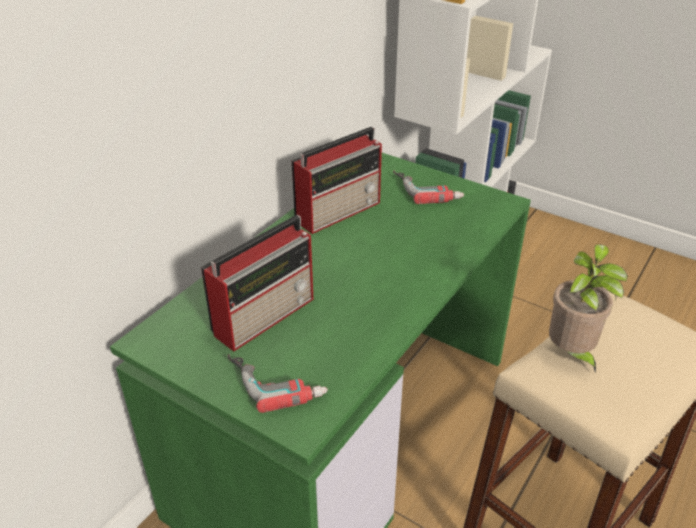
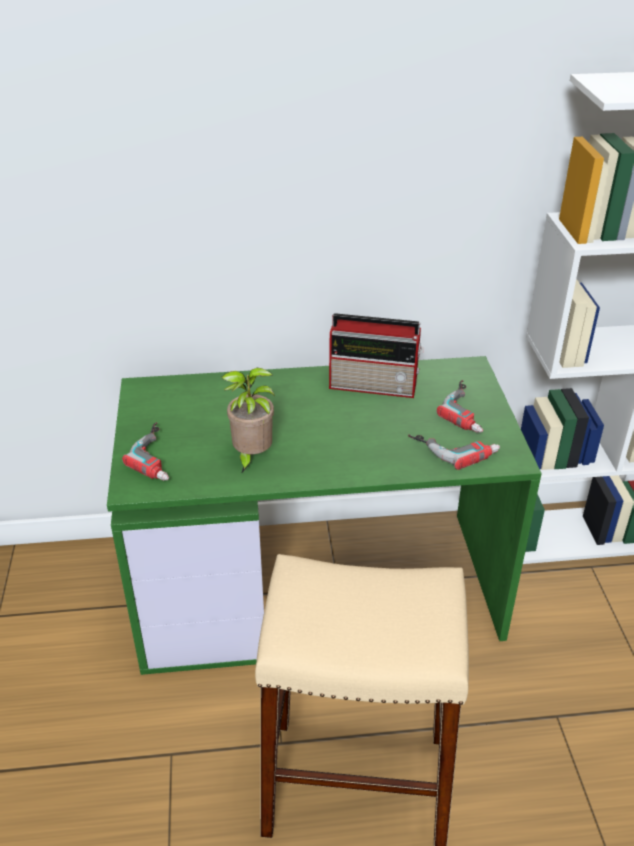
camera: 50 degrees right, 0 degrees up
(266, 315) = (216, 417): radio -> none
(461, 217) = (454, 447): none -> power drill
(571, 354) = (341, 582): potted plant -> potted plant (251, 457)

